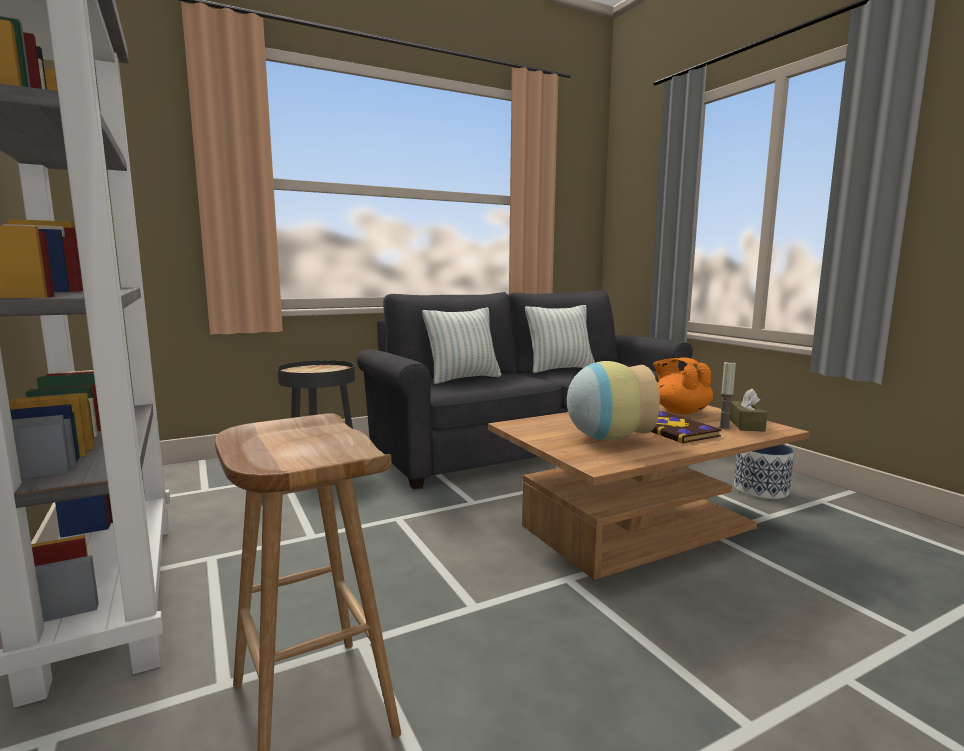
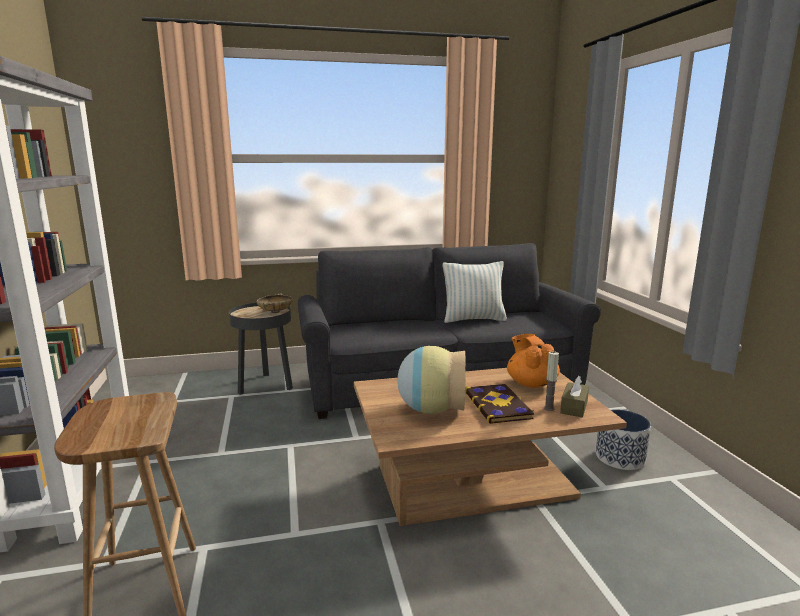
camera: 15 degrees right, 5 degrees up
(334, 369) = (275, 312): none -> beige bowl
(463, 378) = (378, 326): pillow -> none

